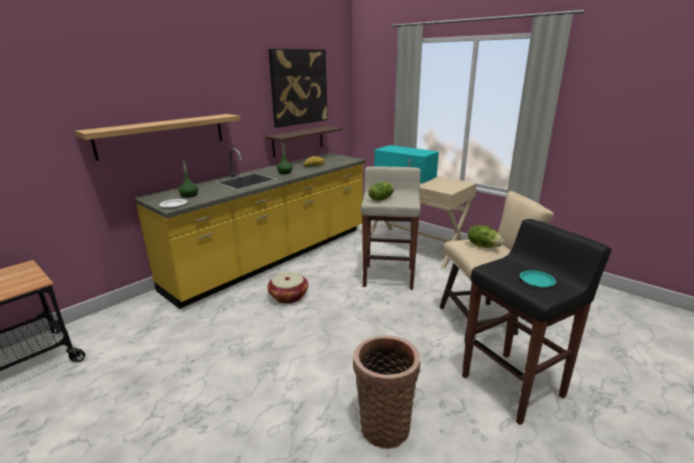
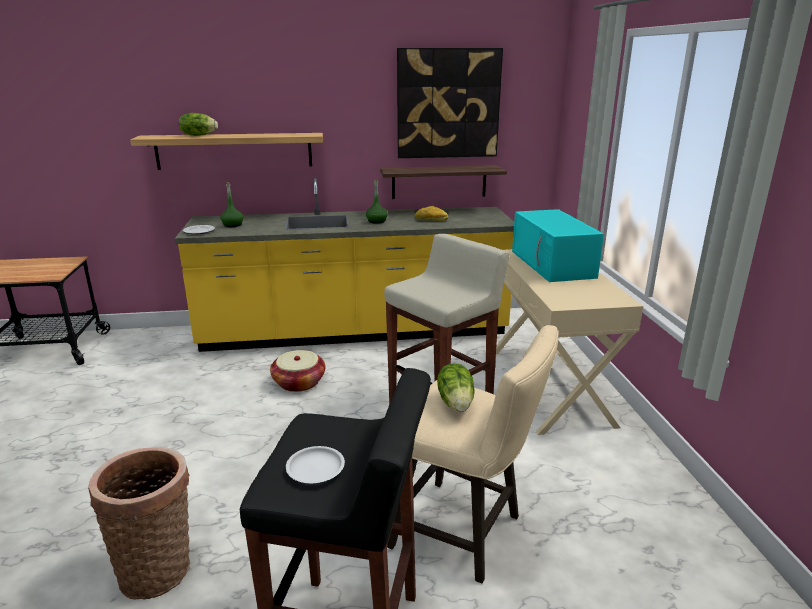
camera: 40 degrees right, 0 degrees up
(381, 199) = (422, 286): lettuce -> lettuce (198, 135)
(536, 281) = (316, 468): turquoise plate -> white plate

